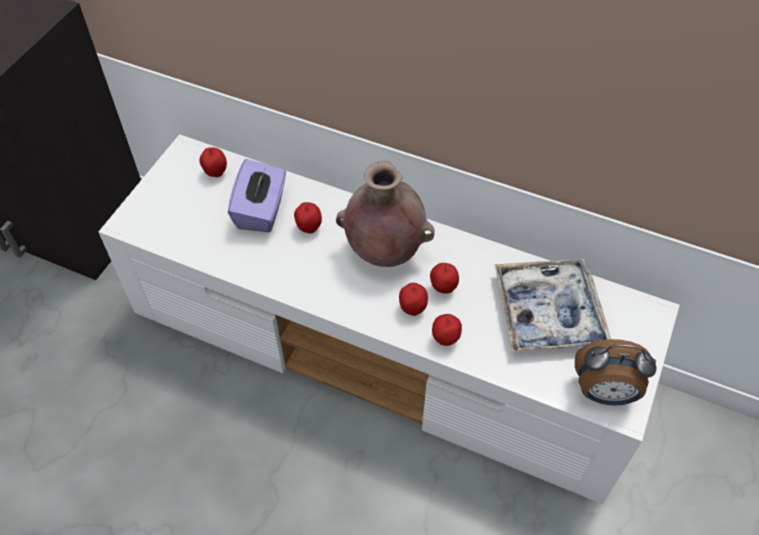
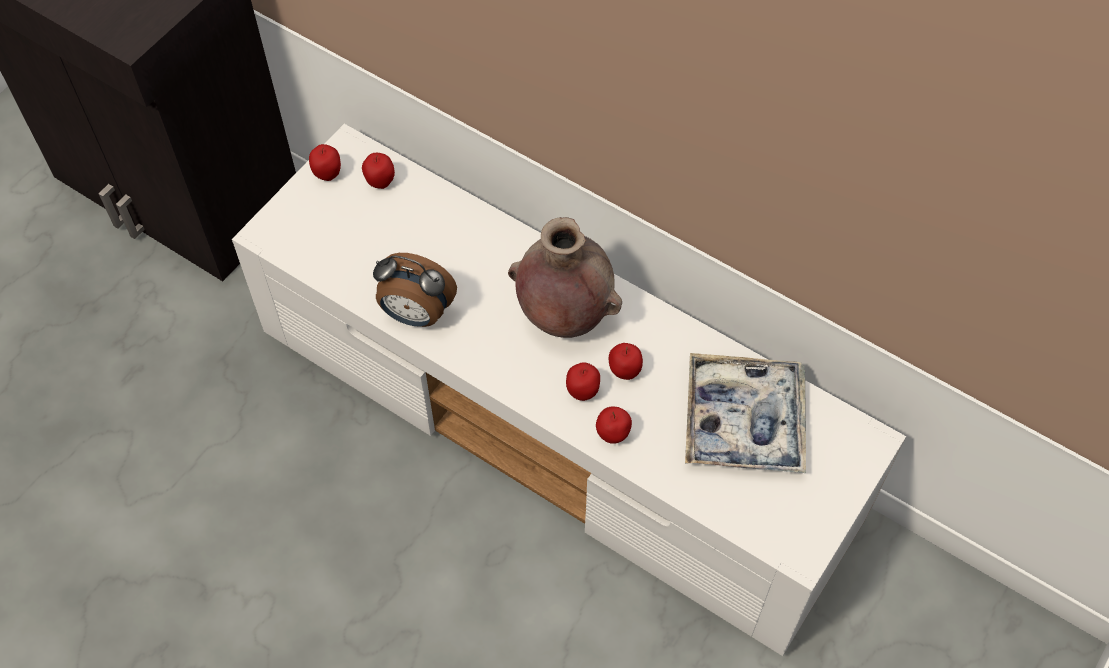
camera: 10 degrees right, 5 degrees up
(261, 210) = (427, 240): purple tissue box -> none
(309, 228) = (480, 271): apple -> apple (327, 174)
(604, 393) = (783, 528): alarm clock -> alarm clock (416, 314)

